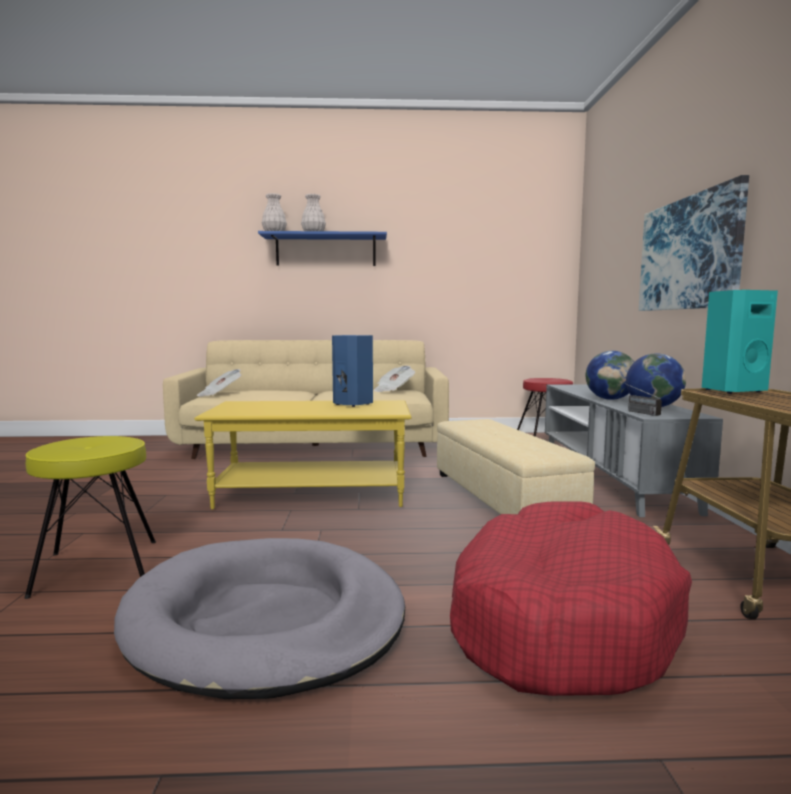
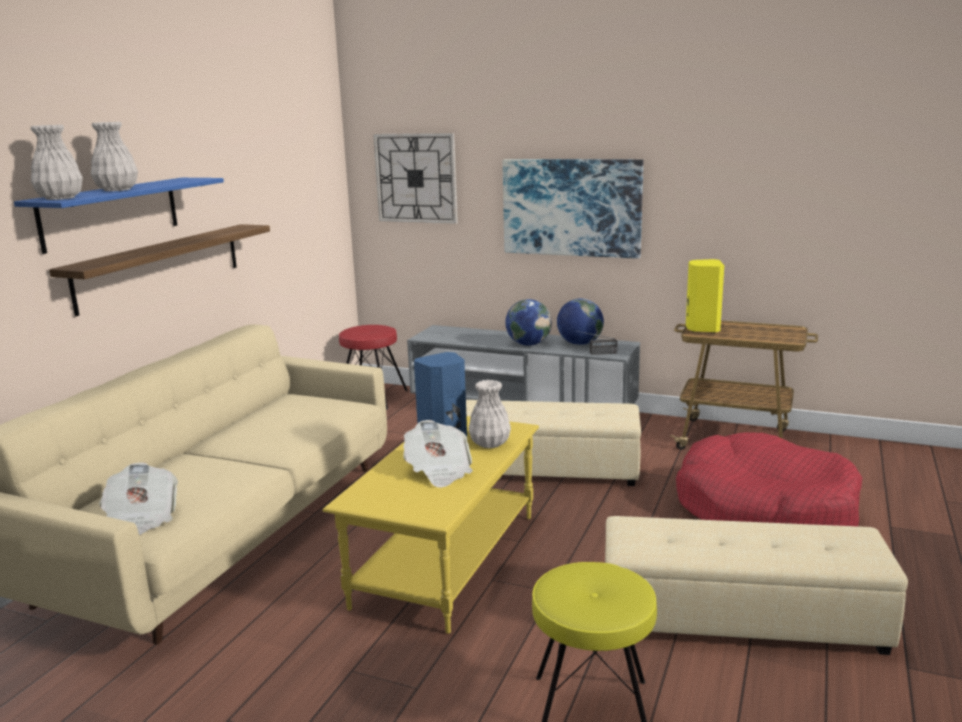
camera: 65 degrees left, 10 degrees up
(266, 620) = (740, 617): grey dog bed -> beige ottoman
(353, 410) = (490, 443): none -> white vase
(358, 288) = (161, 266): none -> shelf
(393, 390) = (303, 405): newspaper -> newspaper (438, 471)
(605, 249) = (416, 178): none -> wall clock
(731, 391) = (702, 328): turquoise speaker -> yellow speaker

